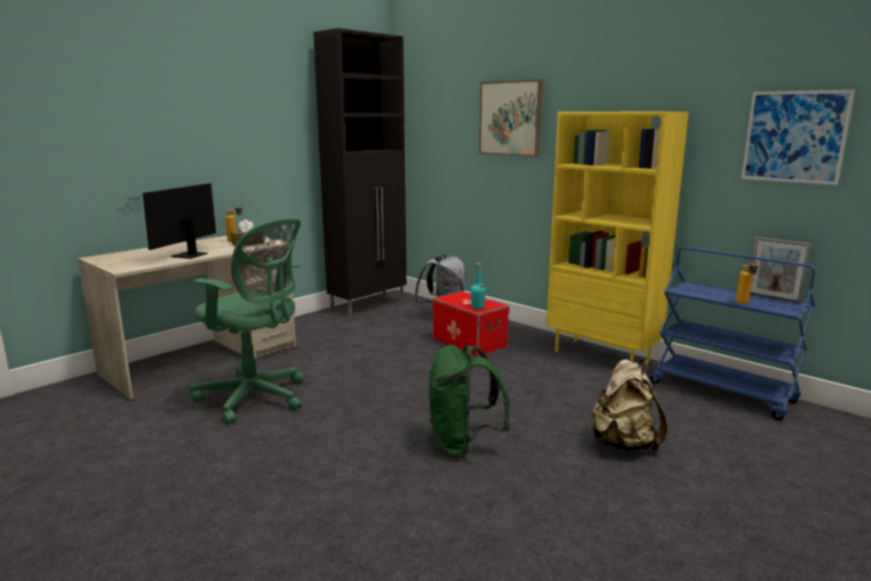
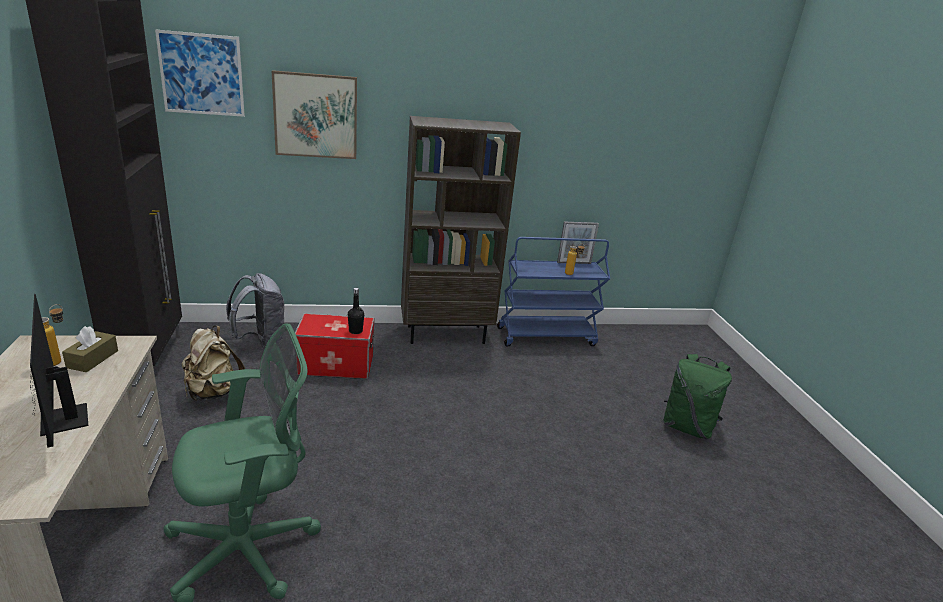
camera: 55 degrees left, 10 degrees up
(463, 444) = (492, 472): green backpack -> green backpack (687, 427)
(477, 307) = (355, 331): turquoise bottle -> black bottle
(602, 356) = (446, 334): yellow bookcase -> brown bookcase
(623, 444) = (563, 410): beige backpack -> beige backpack (213, 393)
(794, 137) = (584, 146): picture -> picture (201, 74)

